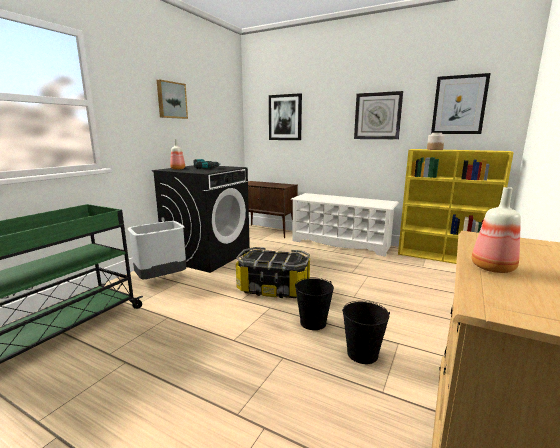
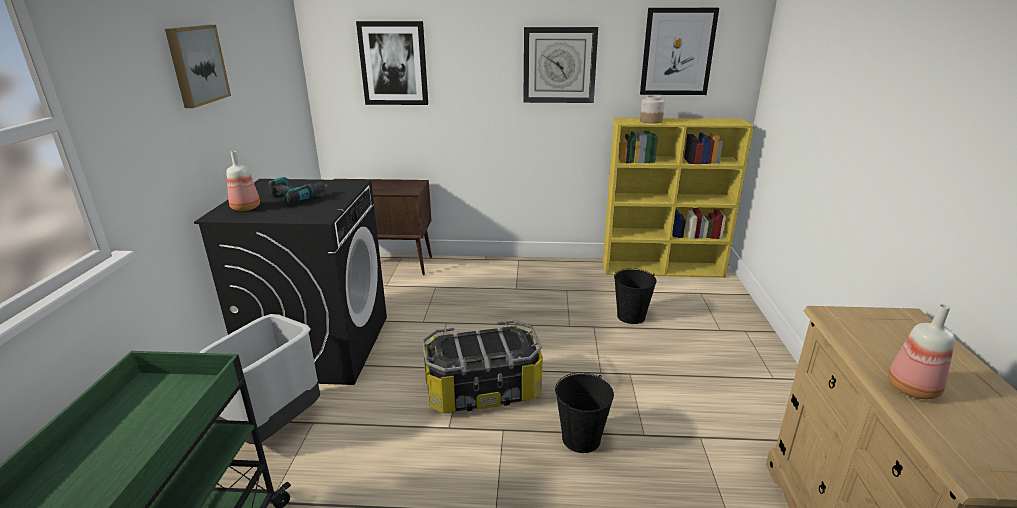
camera: 25 degrees left, 10 degrees up
(341, 243) = (517, 269): white shoe rack -> none
(362, 354) = (673, 471): black bucket -> black bucket (631, 316)

